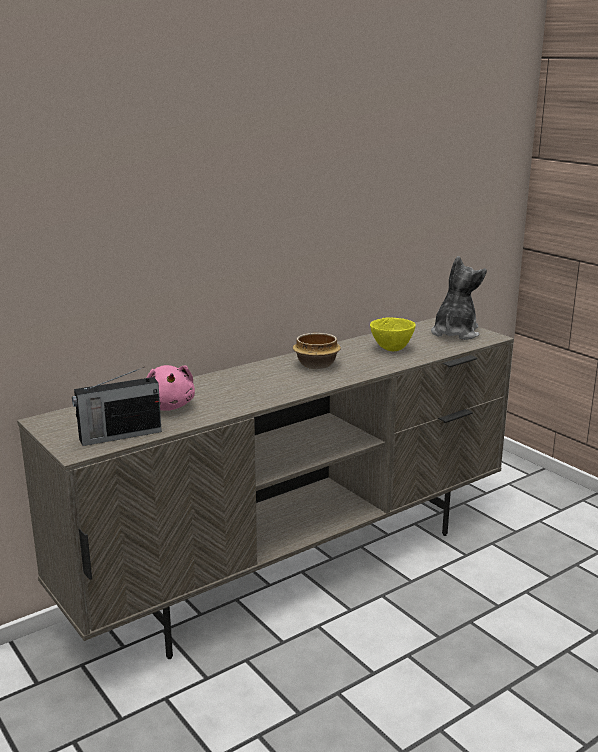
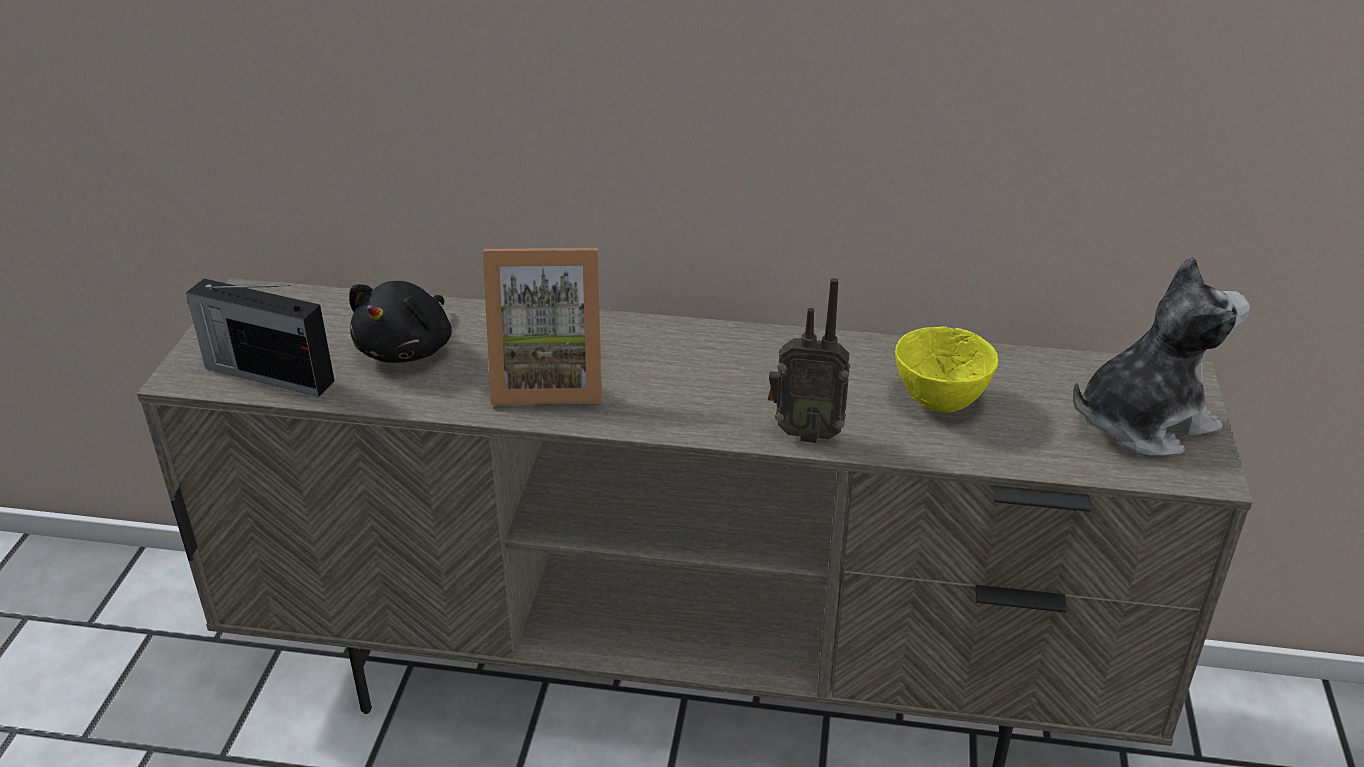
camera: 45 degrees right, 15 degrees up
(168, 406) = (408, 349): pink plush toy -> black plush toy
(248, 392) = (548, 379): none -> picture frame
(316, 365) = (744, 373): bowl -> none
(368, 370) = (805, 432): none -> radio

